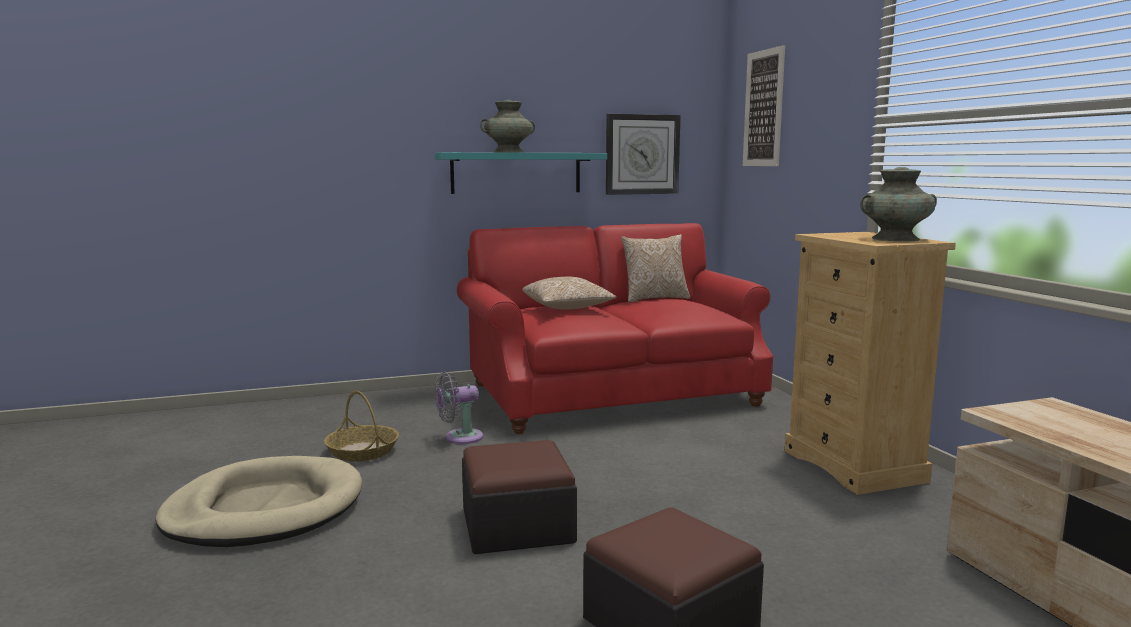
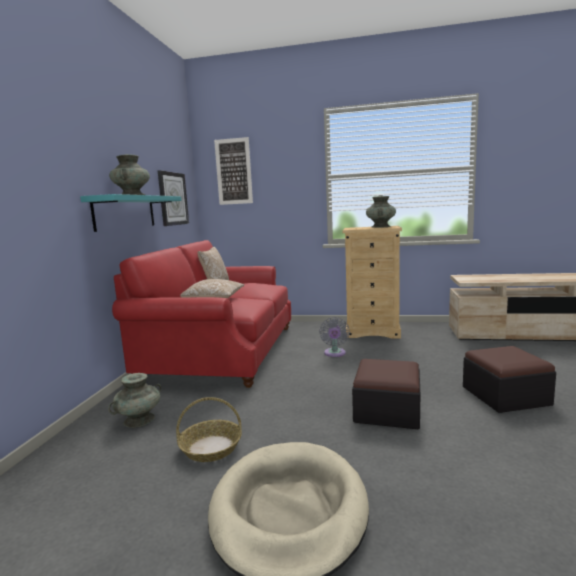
camera: 60 degrees left, 0 degrees up
(399, 410) = (139, 420): none -> turquoise vase
(460, 438) = (233, 406): grey fan -> grey fan (334, 354)

